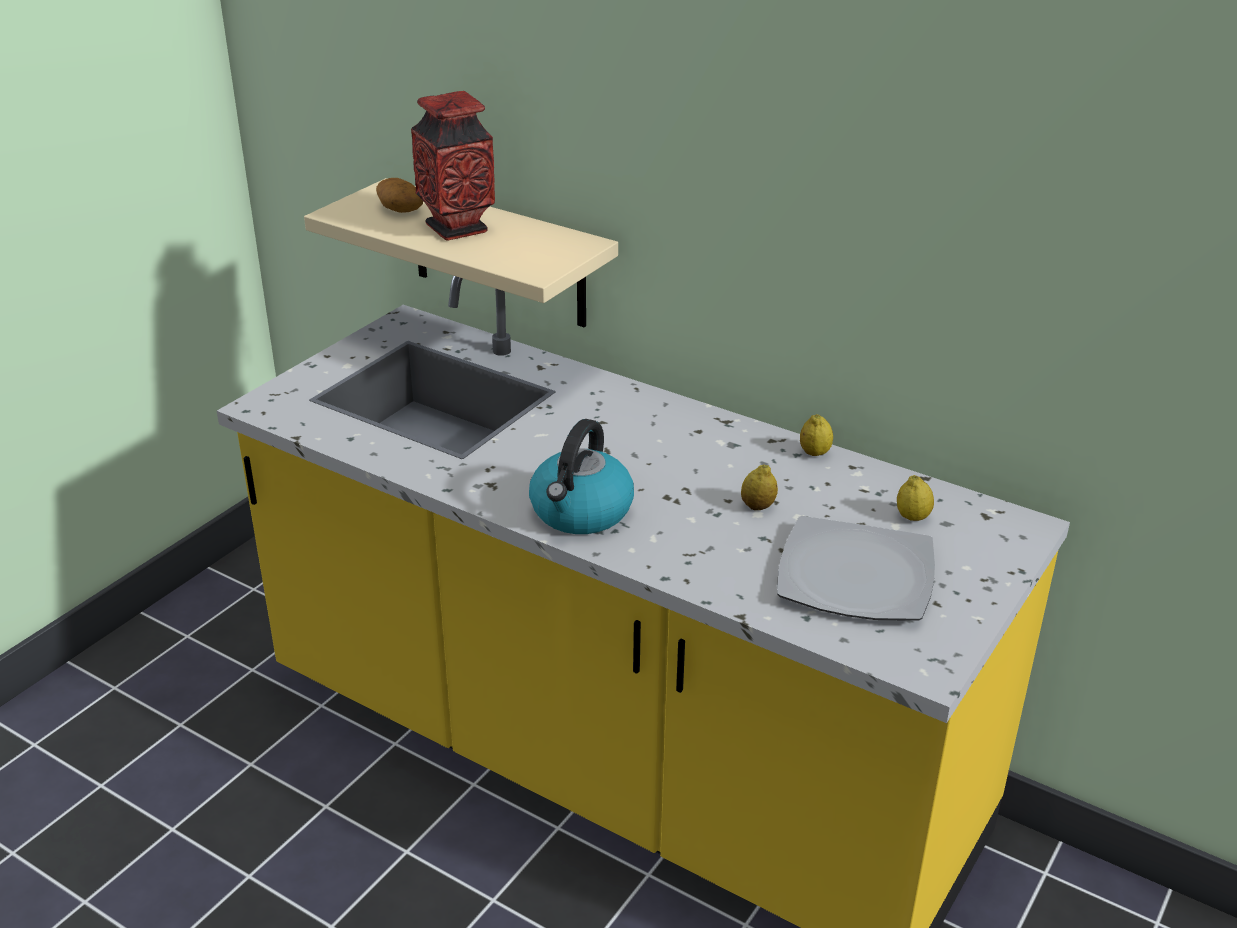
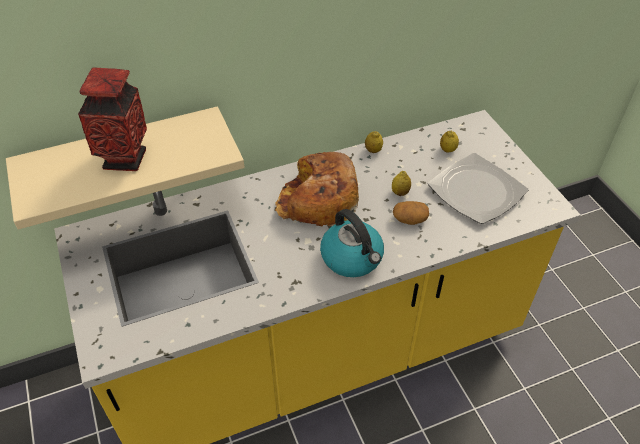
camera: 55 degrees left, 15 degrees up
(399, 209) = (64, 172): potato -> potato (409, 219)
(655, 446) = (318, 200): none -> bread

